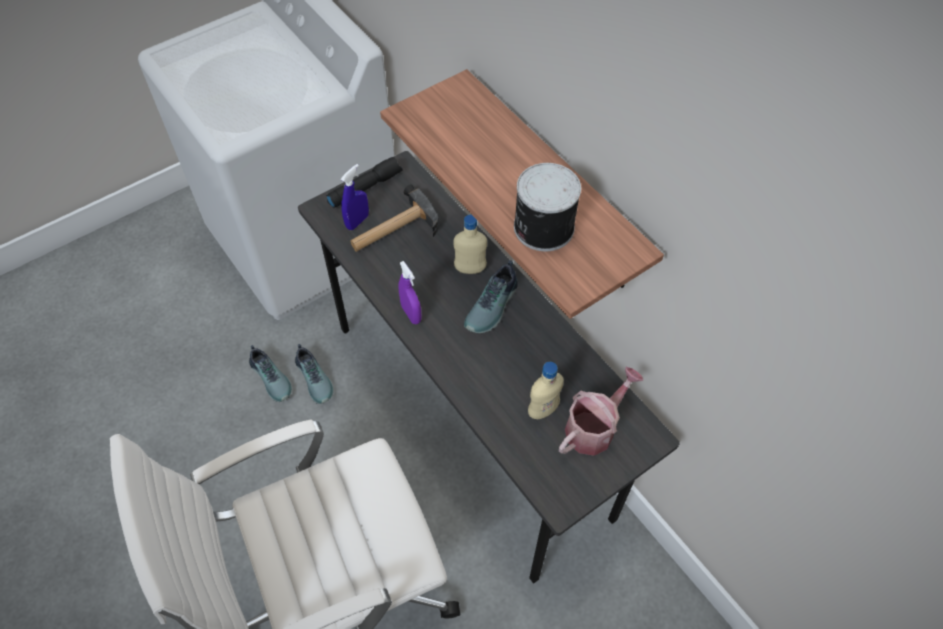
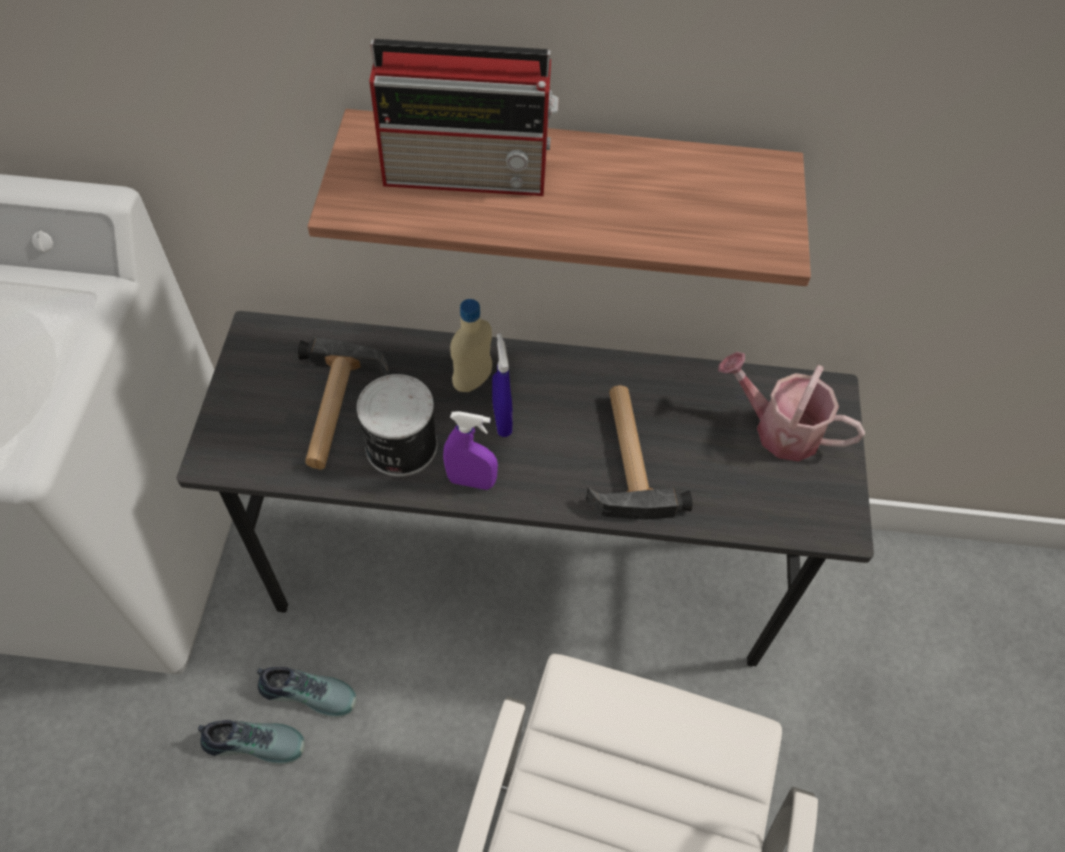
camera: 50 degrees left, 0 degrees up
(357, 221) = (279, 435): blue spray bottle -> blue spray bottle (502, 420)
(365, 187) = (238, 390): black flashlight -> none
(478, 138) = (470, 173): none -> radio
(493, 306) = (544, 398): shoe -> none
(497, 369) = (627, 456): none -> hammer
(542, 227) = (665, 214): can -> can (399, 446)
(543, 410) = (717, 455): beige bottle -> none
(594, 428) = (778, 429): watering can -> watering can turned 60 degrees counterclockwise

